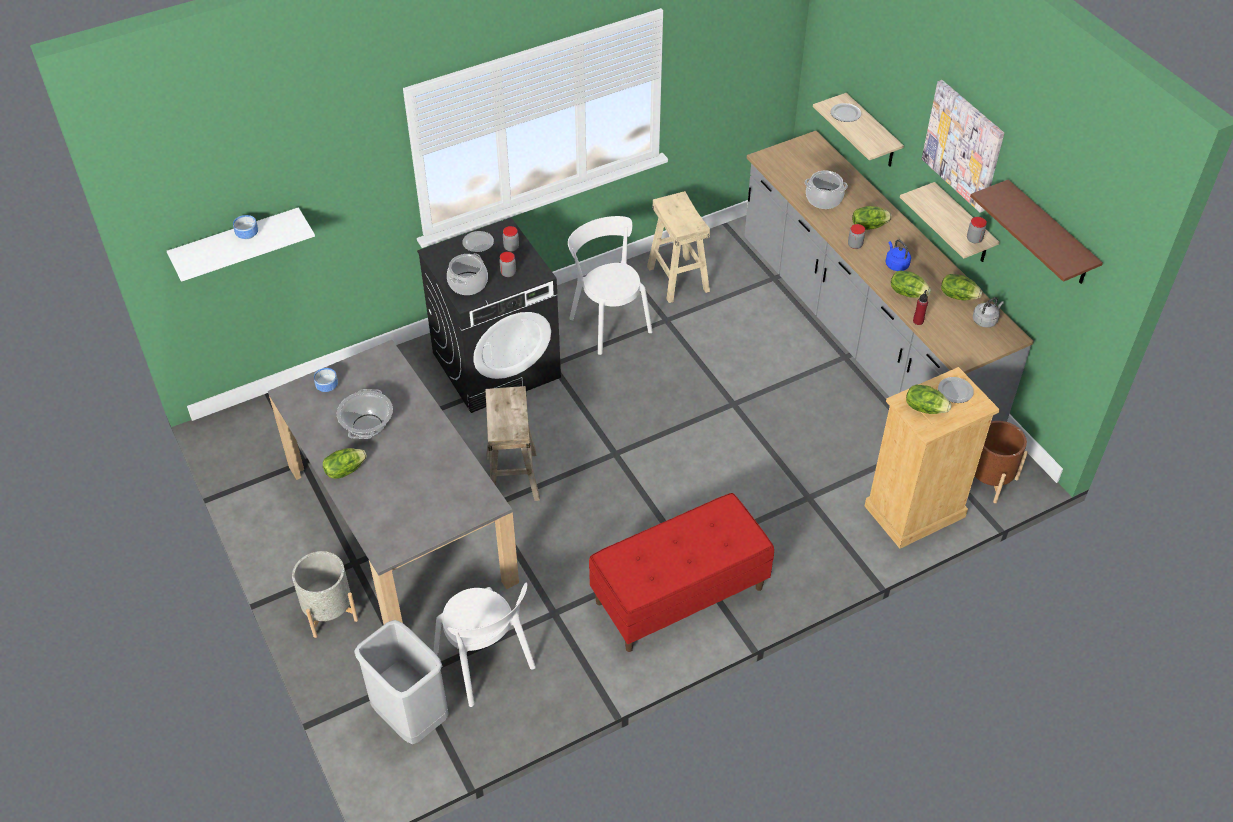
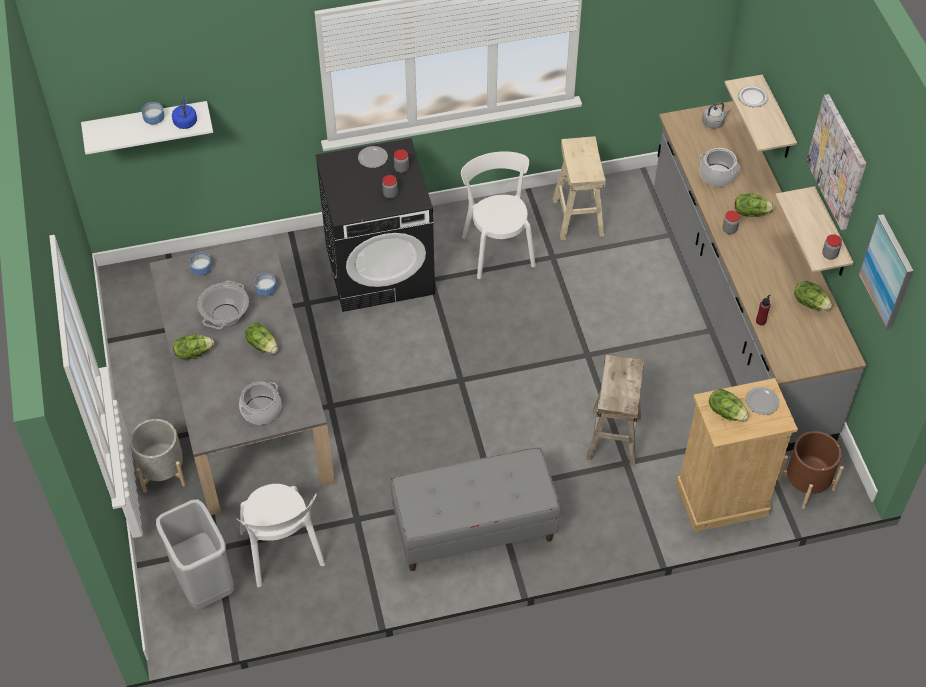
camera: 15 degrees right, 5 degrees up
(403, 392) = (265, 289): none -> bowl
(468, 284) = (350, 198): cooking pot -> cooking pot (261, 410)
(512, 476) = (360, 381): beige stool -> beige stool (613, 436)
(679, 595) = (474, 529): red bench -> grey bench
(896, 264) = (762, 258): blue kettle -> blue kettle (185, 121)
(907, 293) = (762, 290): lettuce -> lettuce (263, 345)
(985, 320) = (827, 334): grey kettle -> grey kettle (714, 122)
(1049, 235) = (887, 271): brown shelf -> picture

